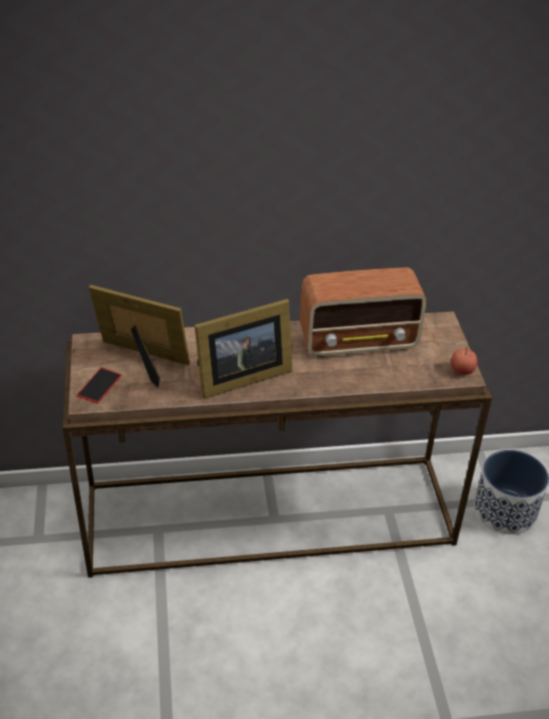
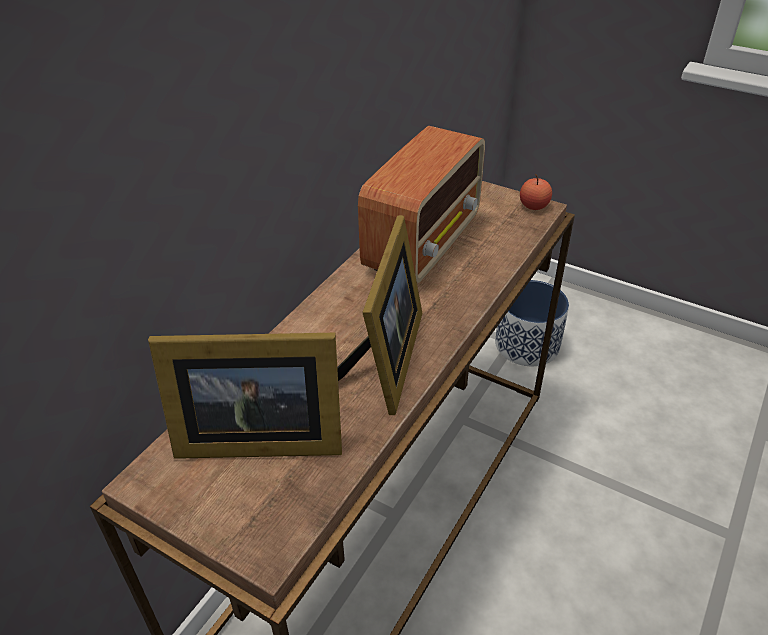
camera: 50 degrees left, 0 degrees up
(99, 385) = (252, 517): phone -> none
(143, 360) = (255, 437): picture frame -> picture frame turned 150 degrees counterclockwise

